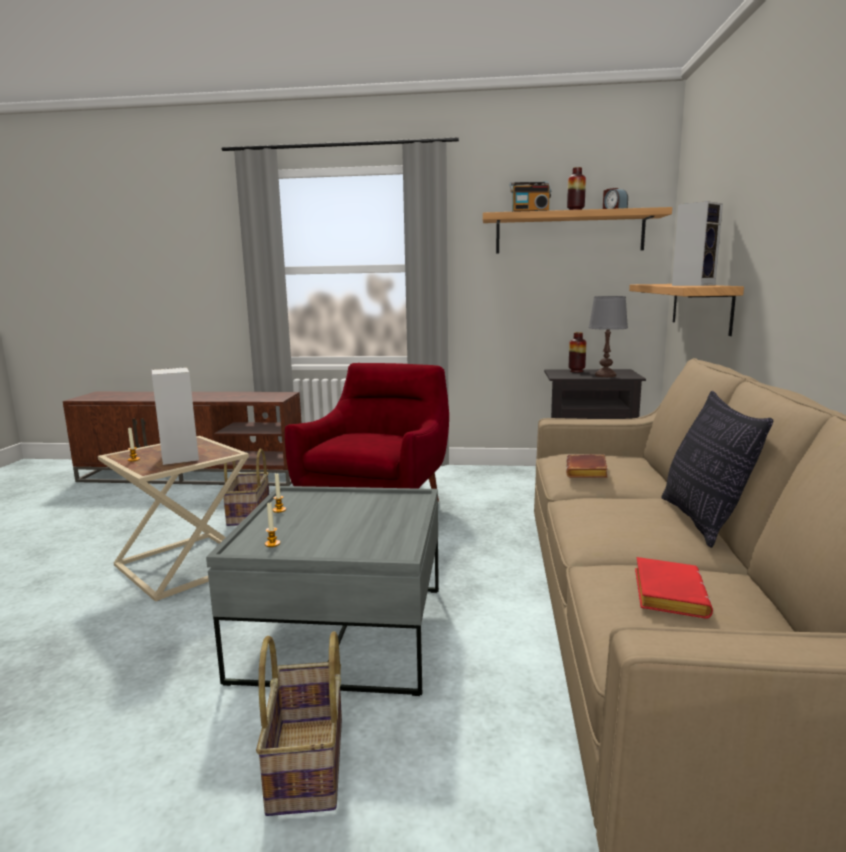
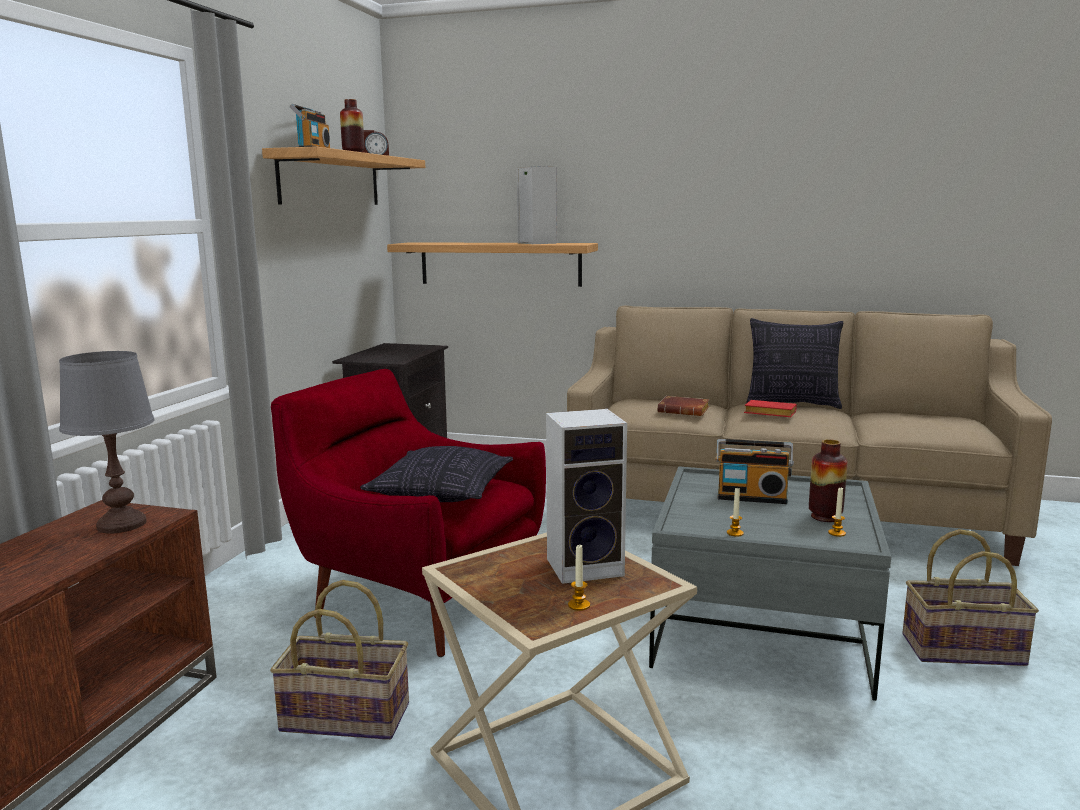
camera: 80 degrees left, 0 degrees up
(355, 440) = (442, 494): none -> pillow
(365, 516) = (752, 497): none -> radio
(576, 371) = (370, 354): vase -> vase (825, 517)
(605, 375) = (414, 351): grey table lamp -> grey table lamp (121, 525)
(666, 593) = (918, 422): red book -> red book (768, 414)

